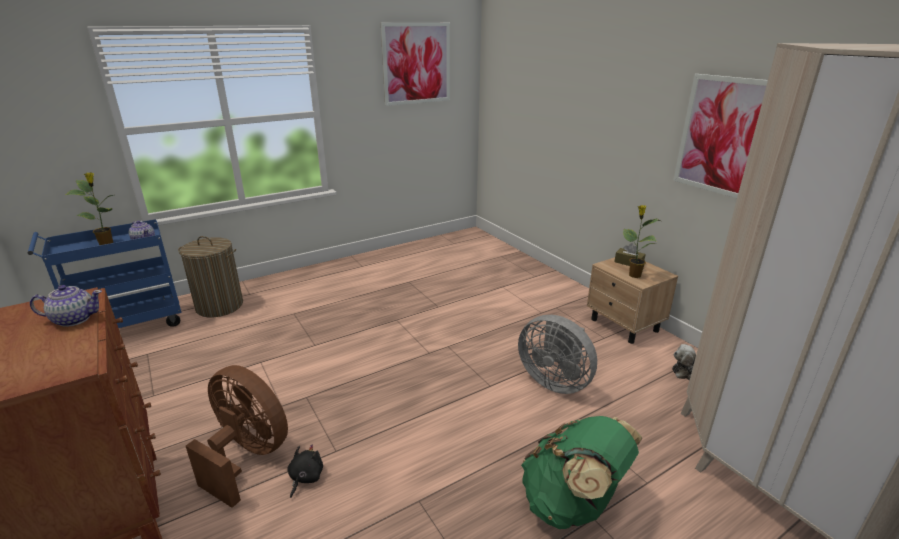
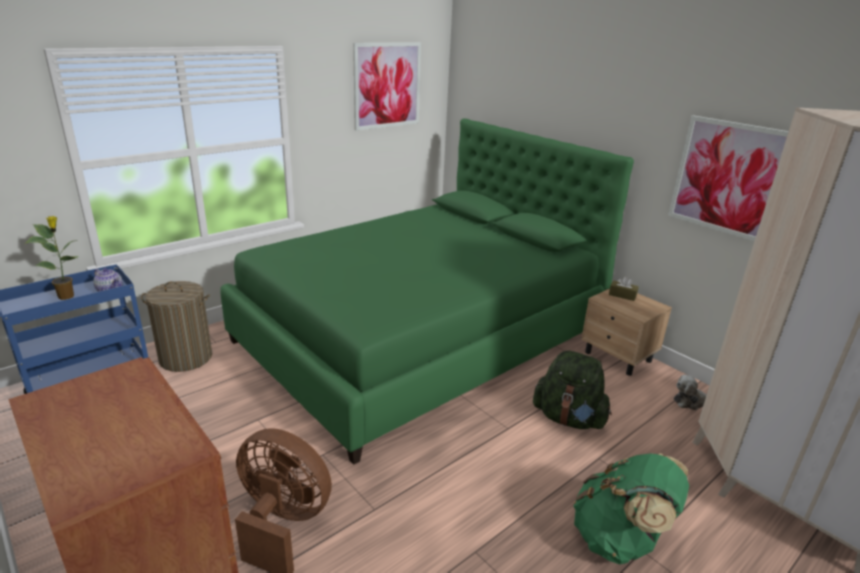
camera: 10 degrees left, 0 degrees up
(74, 319) = (143, 396): teapot -> none
(305, 478) = (352, 540): black plush toy -> none
(434, 298) = (421, 337): none -> green bed
(555, 380) = (568, 418): grey fan -> green backpack
(633, 275) = (631, 308): potted plant -> none

